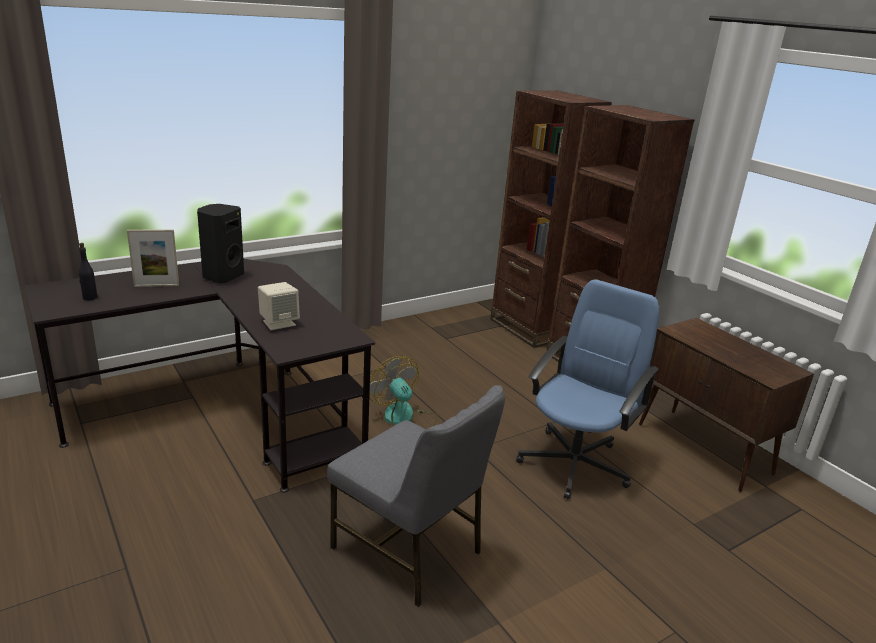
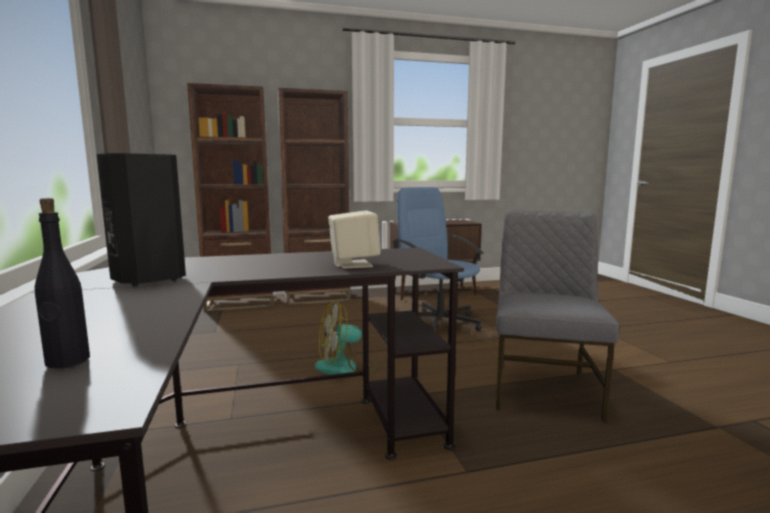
camera: 70 degrees left, 15 degrees down
(156, 285) = (109, 310): picture frame -> none
(409, 550) = (544, 389): grey chair -> grey chair turned 45 degrees counterclockwise

